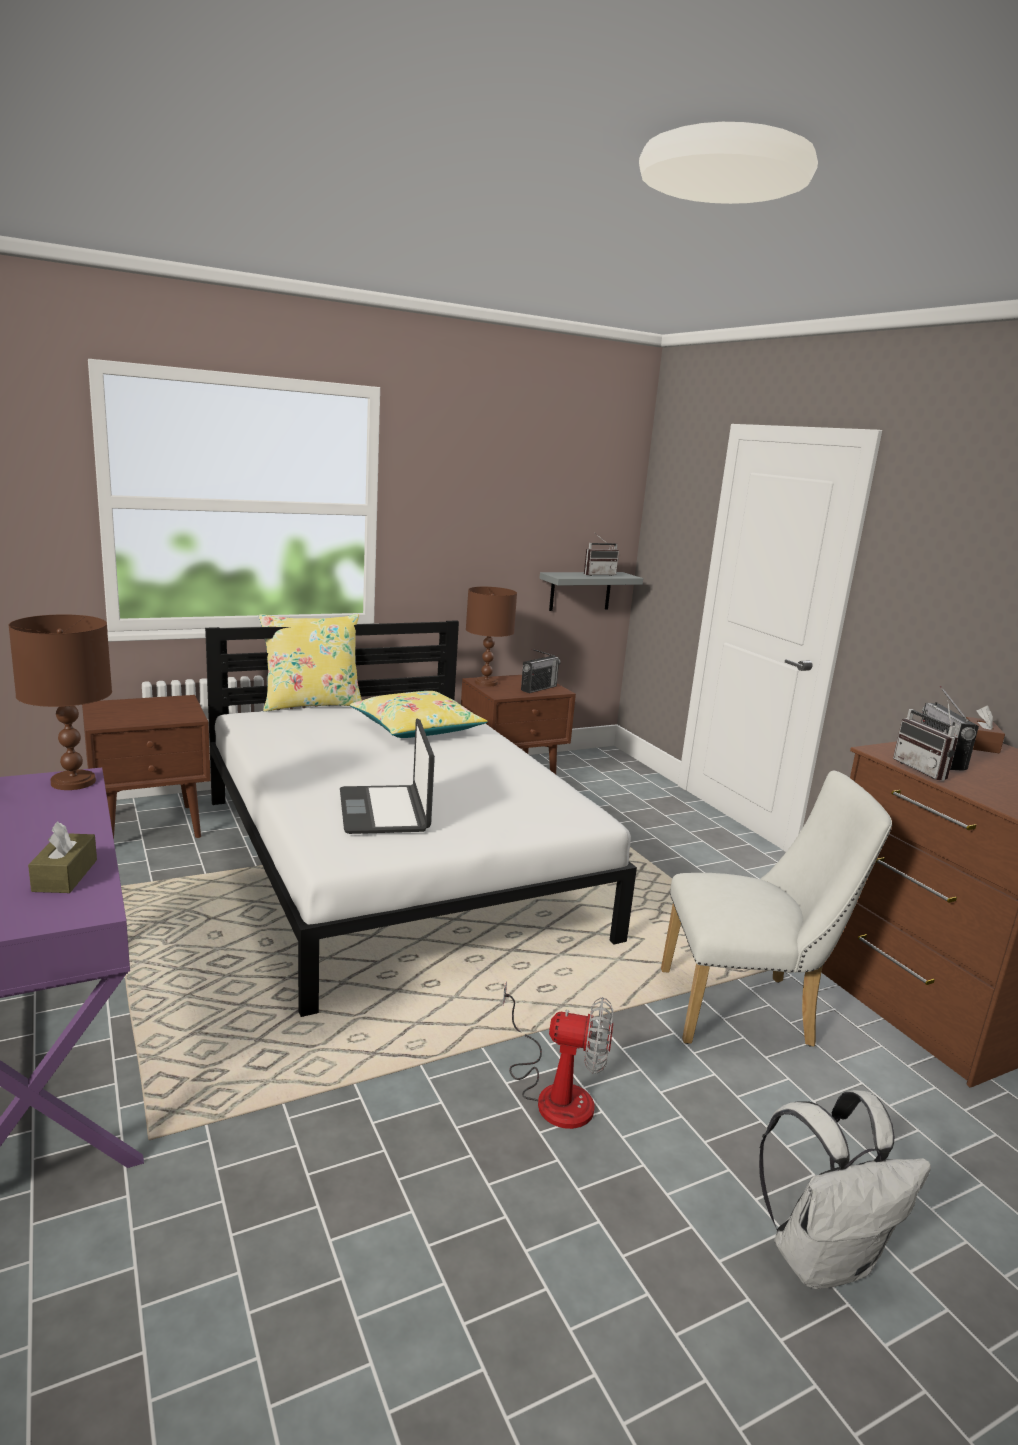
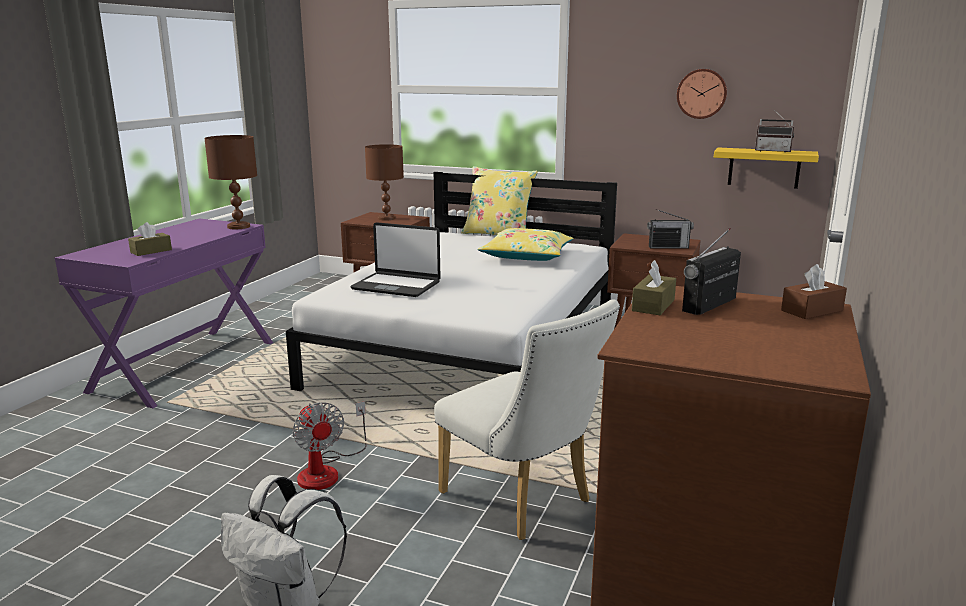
camera: 50 degrees right, 0 degrees up
(385, 811) = (396, 286): laptop -> laptop turned 105 degrees counterclockwise
(486, 683) = (633, 238): brown table lamp -> brown table lamp (387, 218)
(525, 514) = (702, 93): none -> wall clock
(580, 591) = (764, 168): grey shelf -> yellow shelf
(925, 770) = (653, 305): radio -> brown tissue box

